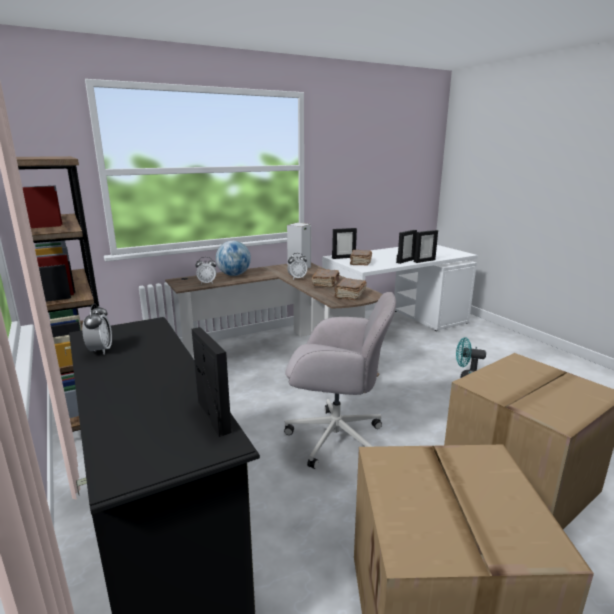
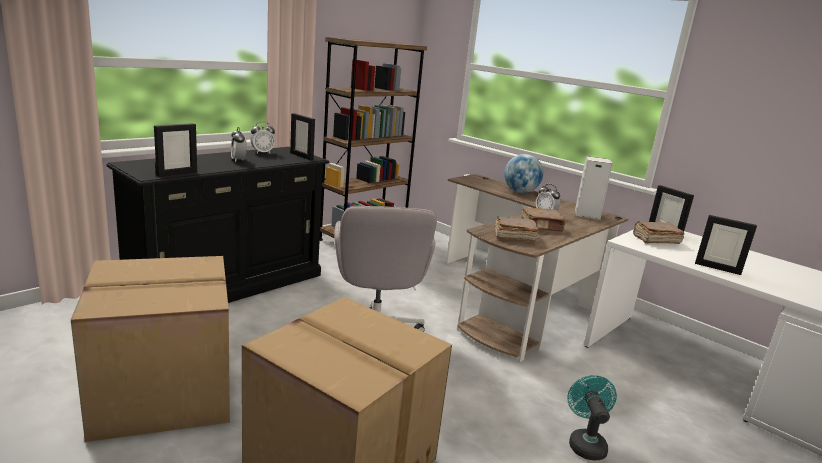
camera: 70 degrees right, 0 degrees up
(207, 283) = (482, 185): alarm clock -> alarm clock (238, 160)
(424, 261) = (745, 282): picture frame -> picture frame (302, 156)

